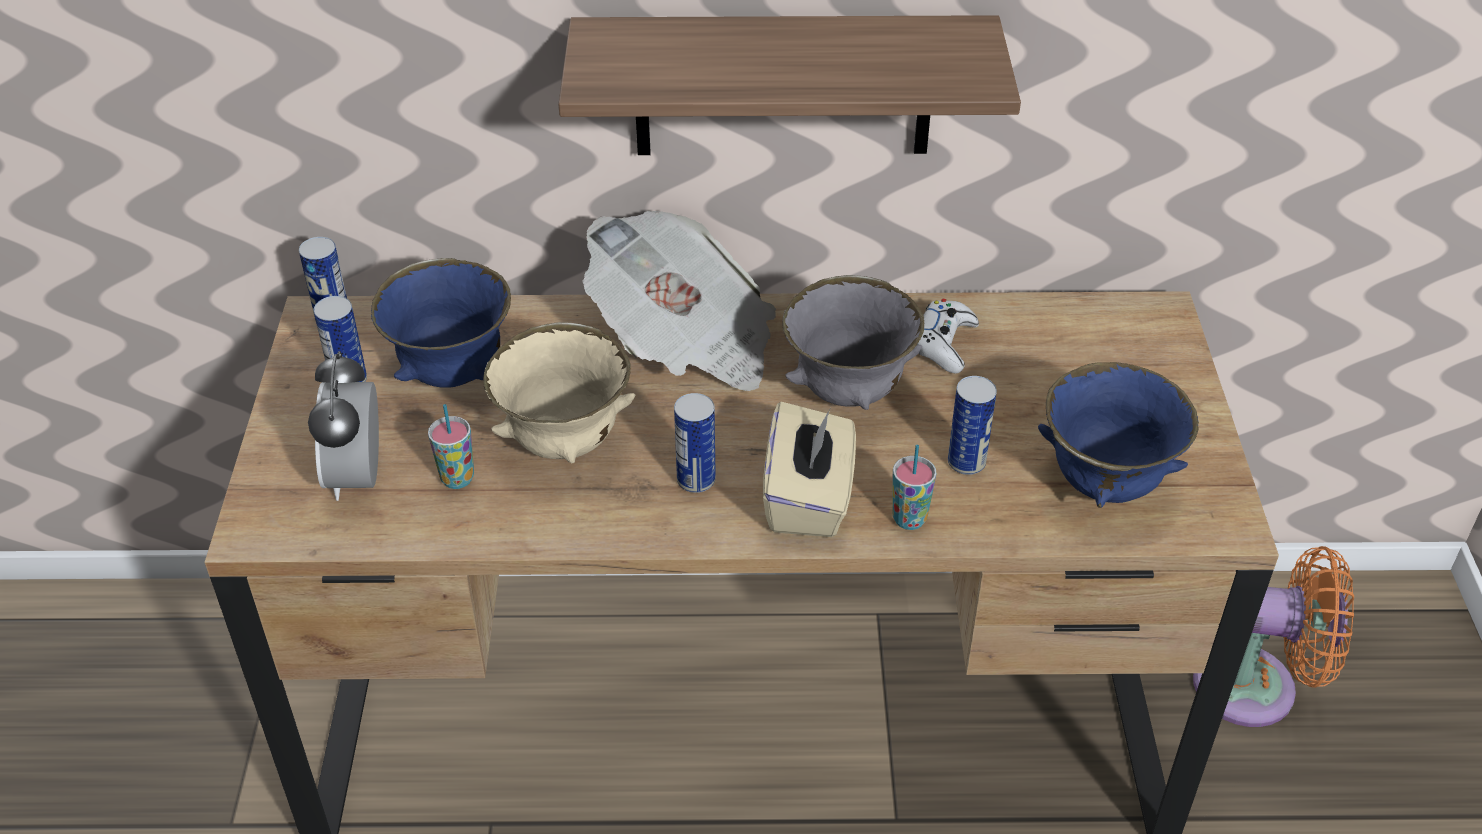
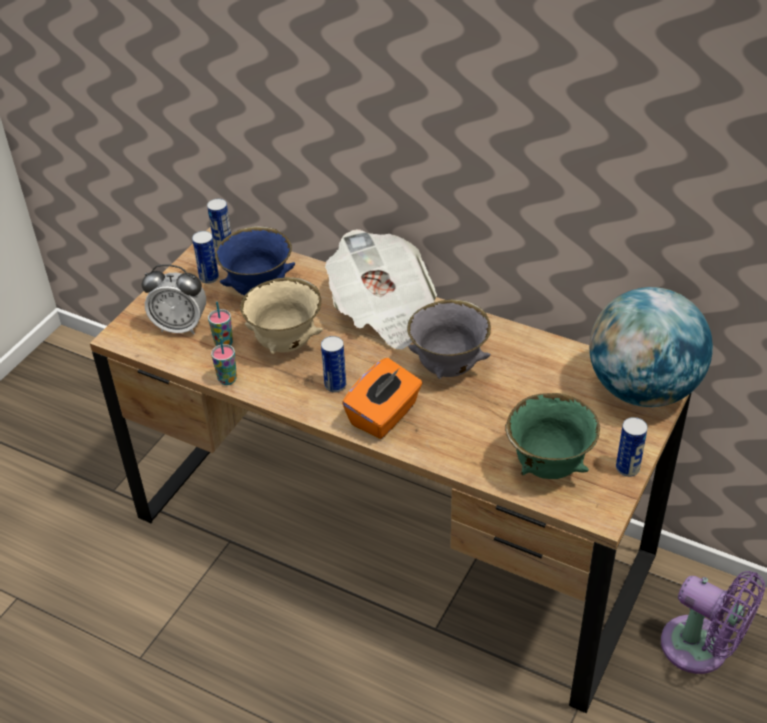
camera: 30 degrees right, 0 degrees up
(357, 477) = (180, 326): alarm clock -> alarm clock turned 105 degrees counterclockwise
(783, 85) = (461, 183): shelf -> none
(809, 499) = (384, 415): beige tissue box -> orange tissue box
(909, 519) = (427, 445): cup -> cup (227, 379)
(944, 344) = (522, 360): white game controller -> none
(966, 462) = (482, 427): can -> can (627, 468)
(1103, 485) = (548, 467): blue bowl -> green bowl
(1137, 329) = (642, 389): none -> globe
(1256, 688) = (701, 649): orange fan -> purple fan

